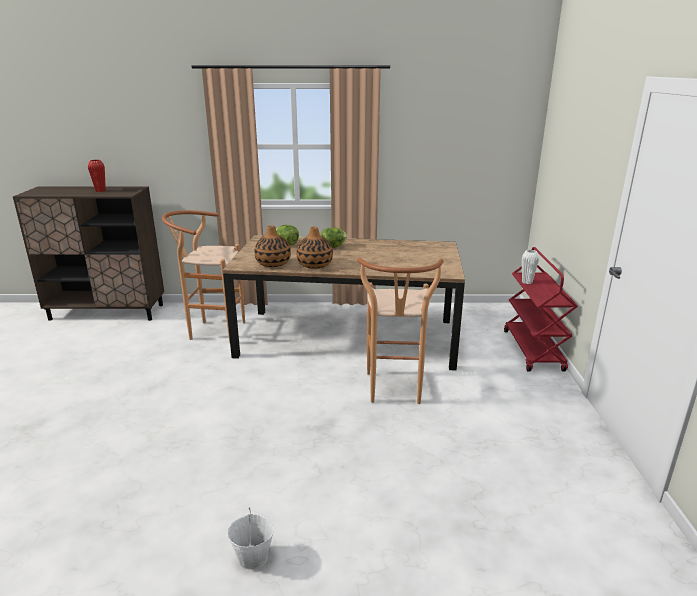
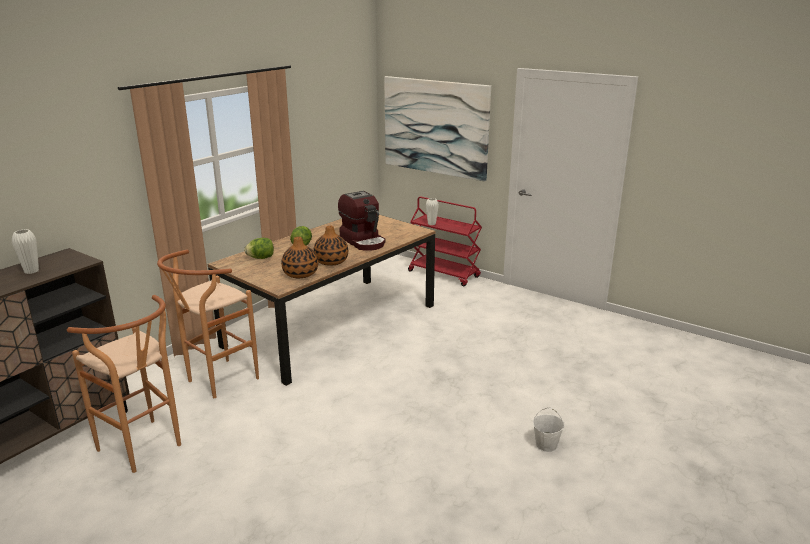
camera: 55 degrees left, 0 degrees up
(100, 191) = (31, 271): red vase -> white vase
(380, 261) = (363, 241): none -> coffee machine
(395, 392) = (431, 336): brown stool -> brown stool (145, 449)
(571, 162) = (435, 127): none -> picture

